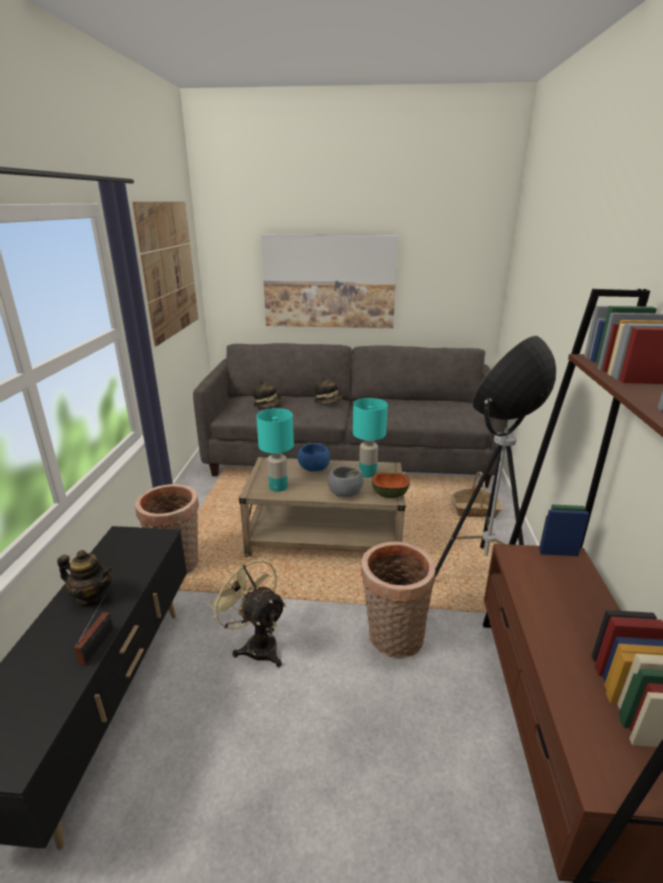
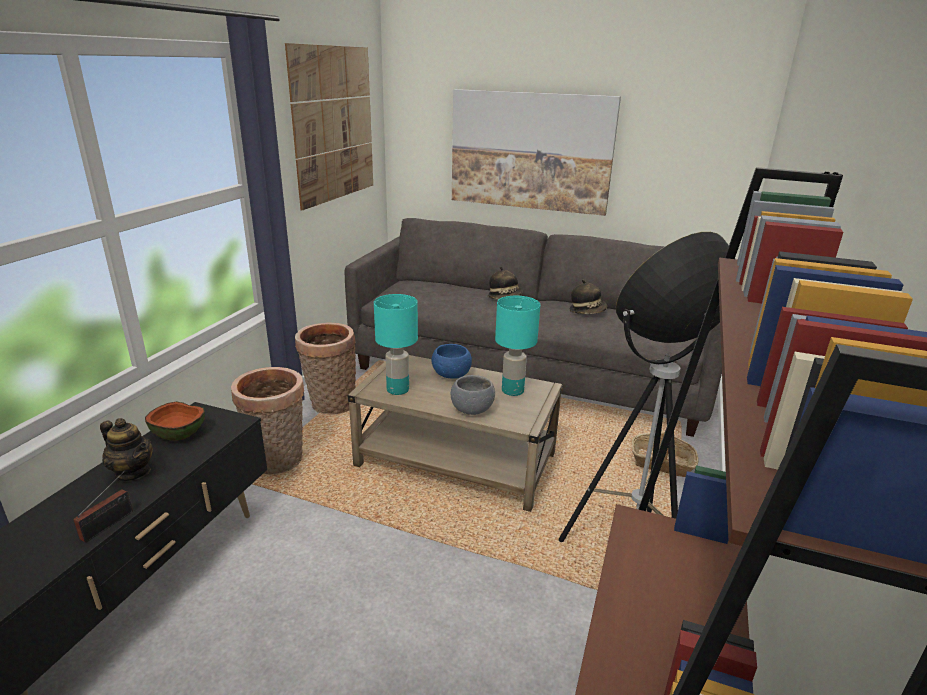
camera: 15 degrees right, 0 degrees up
(256, 644) = (319, 567): beige fan -> none
(268, 405) = (432, 293): hat -> hat (587, 311)
(390, 493) = (526, 419): bowl -> bowl (179, 433)
(393, 639) = (480, 599): basket -> basket (330, 404)

